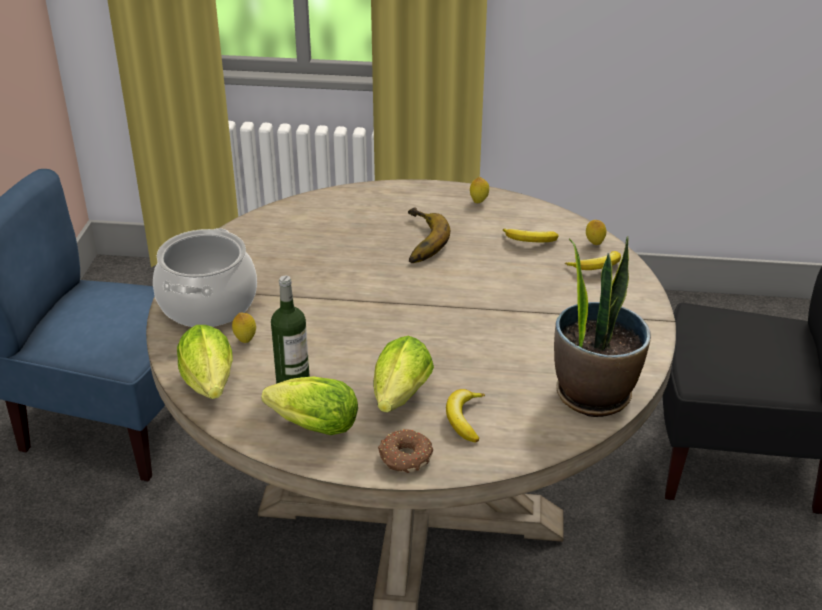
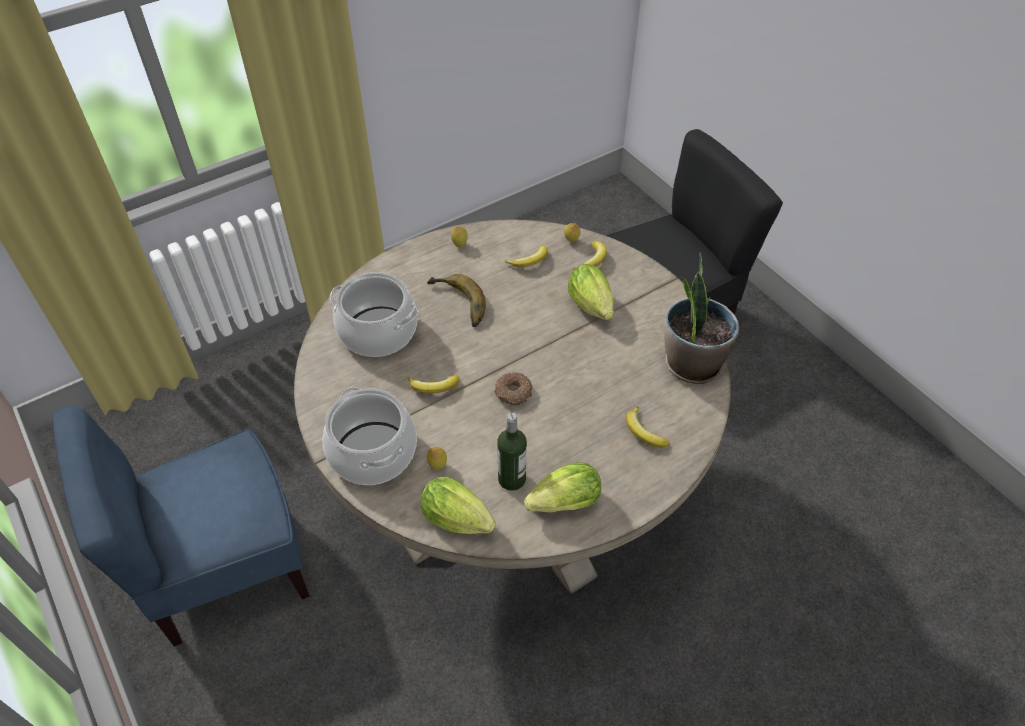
camera: 40 degrees left, 15 degrees up
(317, 287) = (434, 387): none -> banana
(323, 229) = (377, 332): none -> cooking pot
(399, 400) = (591, 445): lettuce -> lettuce (592, 308)
(405, 458) = (642, 486): donut -> donut (513, 393)

